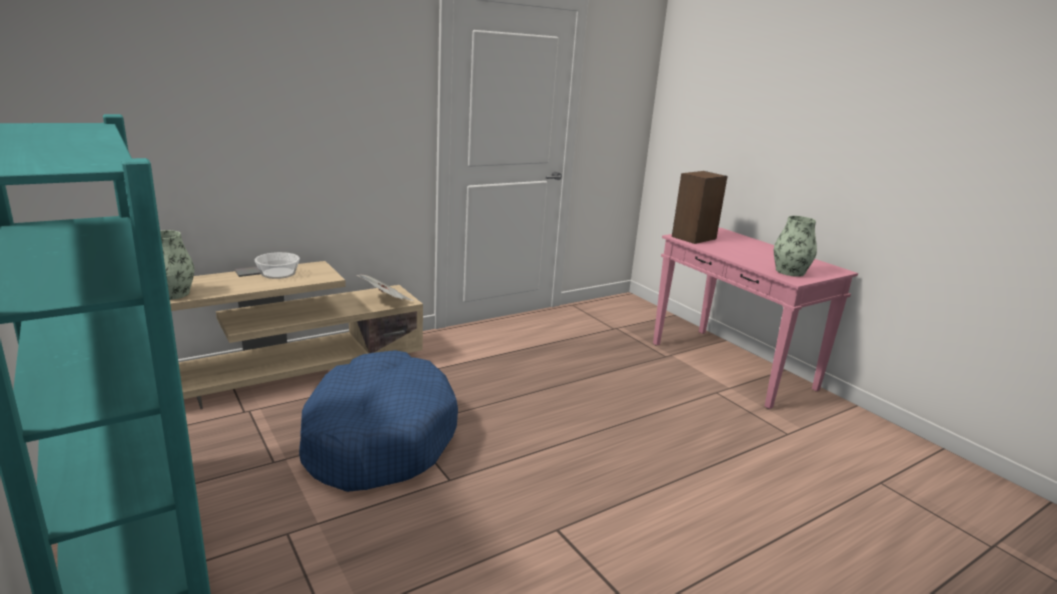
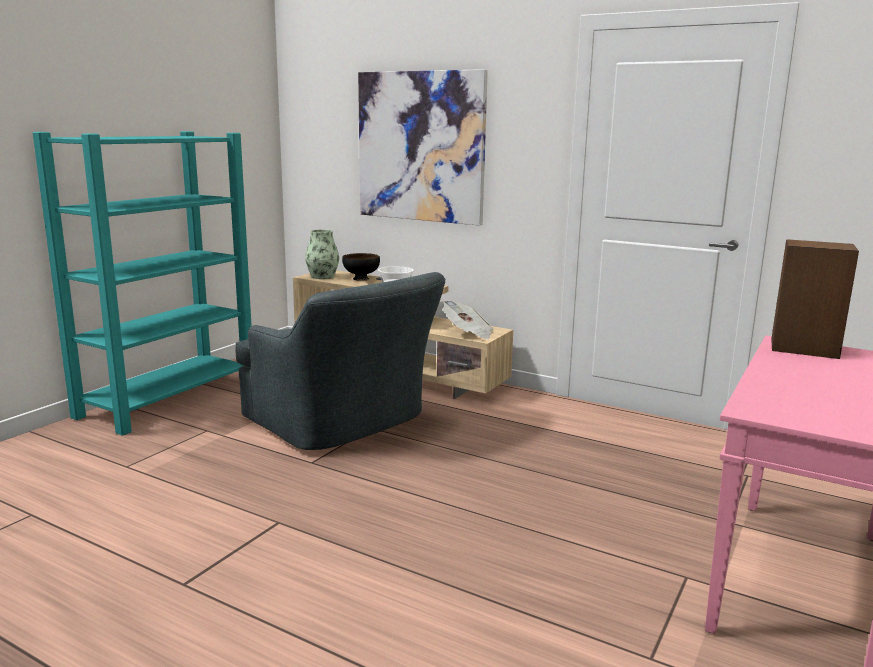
camera: 65 degrees right, 5 degrees down
(224, 281) = (361, 279): none -> black bowl
(267, 109) = (420, 147): none -> picture
(377, 437) = (343, 423): blue dog bed -> grey armchair
(790, 272) = (786, 407): vase -> none

